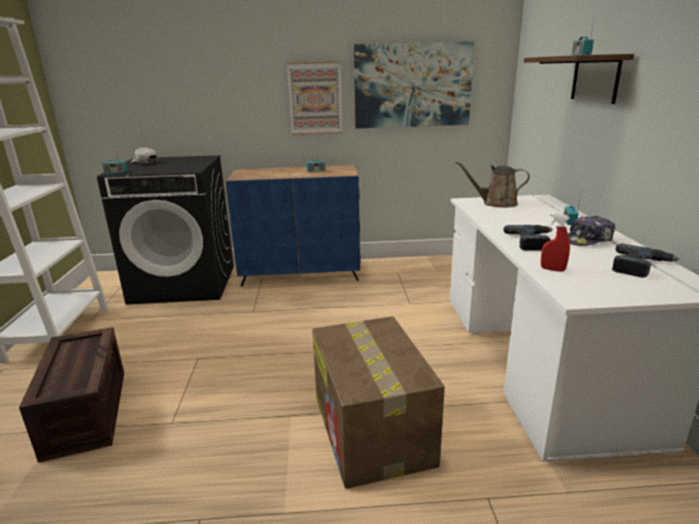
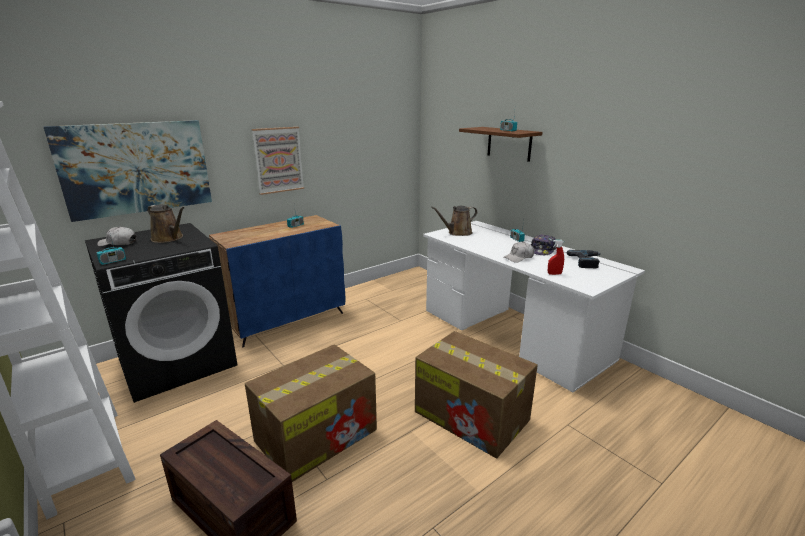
camera: 35 degrees left, 0 degrees up
(181, 163) = (169, 238): none -> brown watering can
(210, 381) = (317, 434): none -> cardboard box
(412, 85) = (354, 144): picture -> picture (137, 168)
(532, 241) = (519, 257): power drill -> white cap

